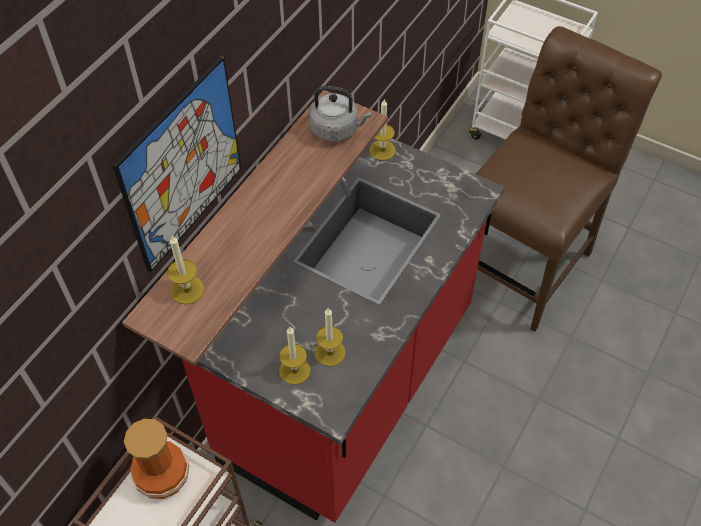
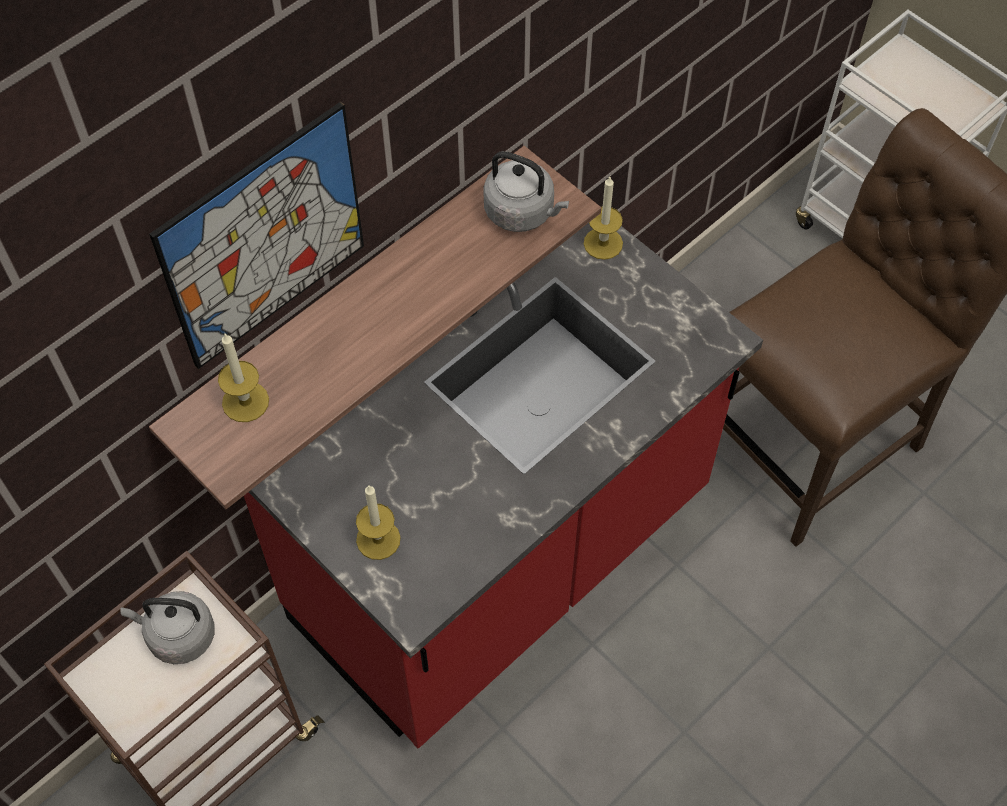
camera: 15 degrees right, 5 degrees up
(162, 478) = (178, 635): vase -> grey kettle
(330, 352) = (434, 526): candle -> none

